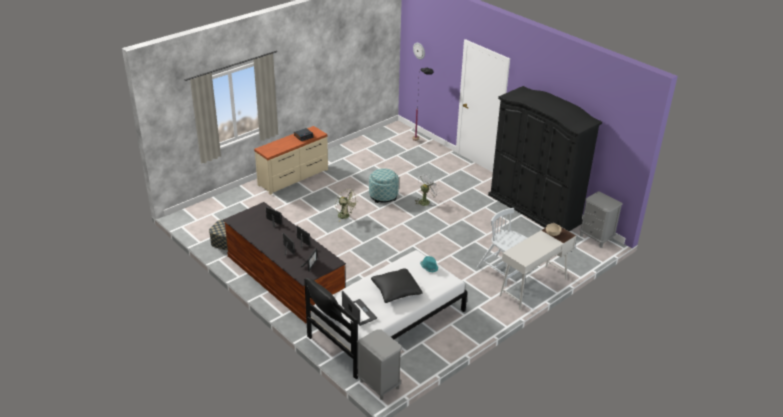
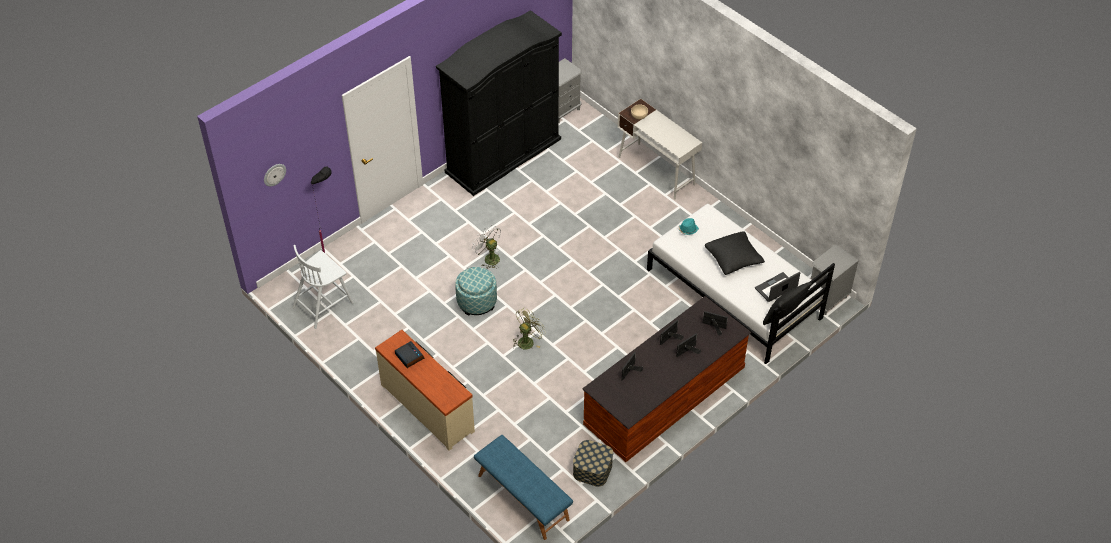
camera: 90 degrees left, 15 degrees up
(212, 212) = (522, 497): none -> blue bench
(501, 271) = (631, 194): white chair -> white chair (324, 304)

